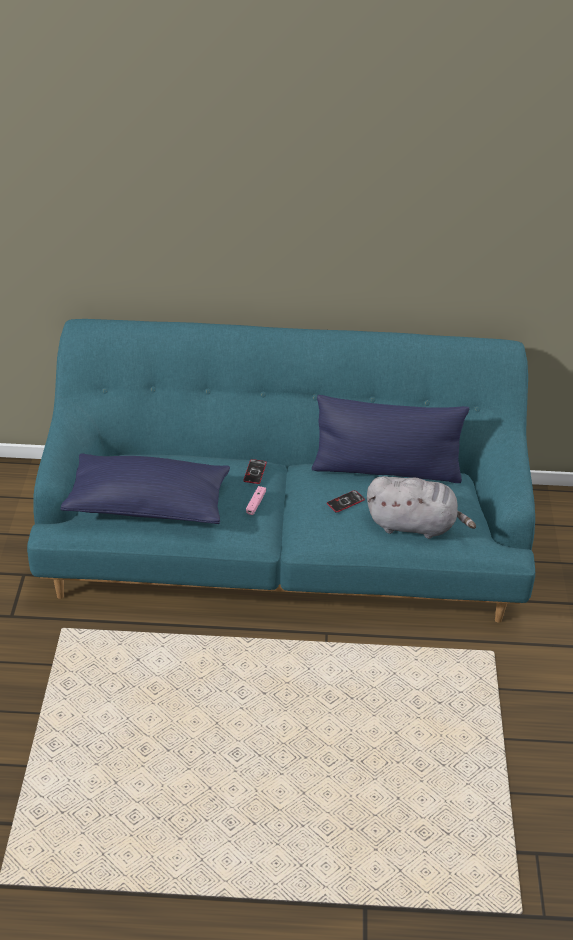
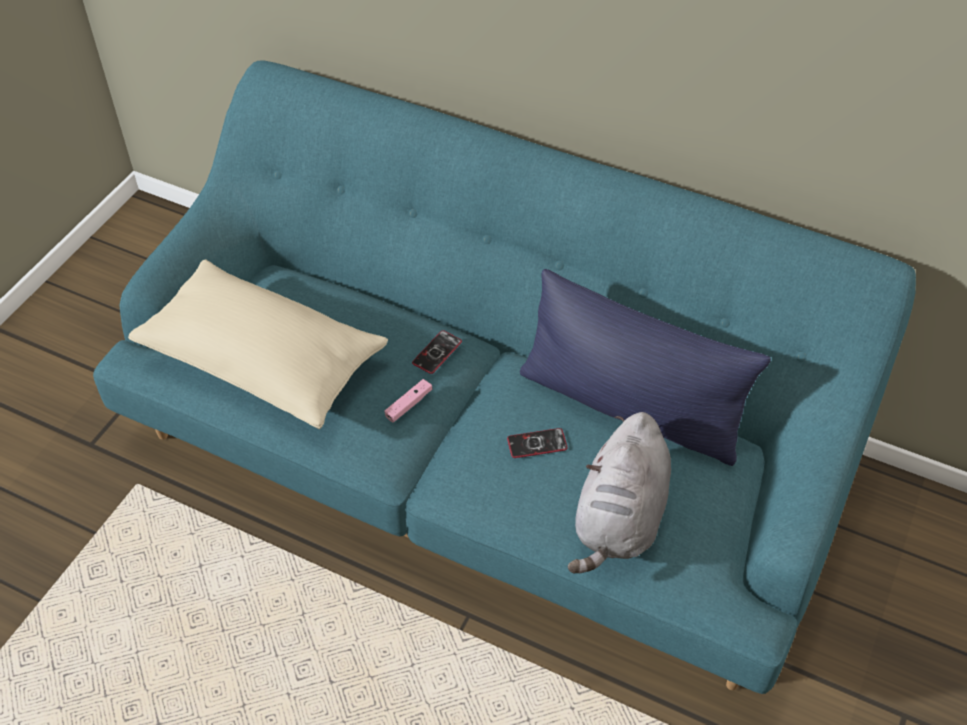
camera: 25 degrees right, 10 degrees up
(148, 505) = (263, 361): blue pillow -> beige pillow
(415, 525) = (620, 519): grey plush toy -> grey plush toy turned 75 degrees clockwise

